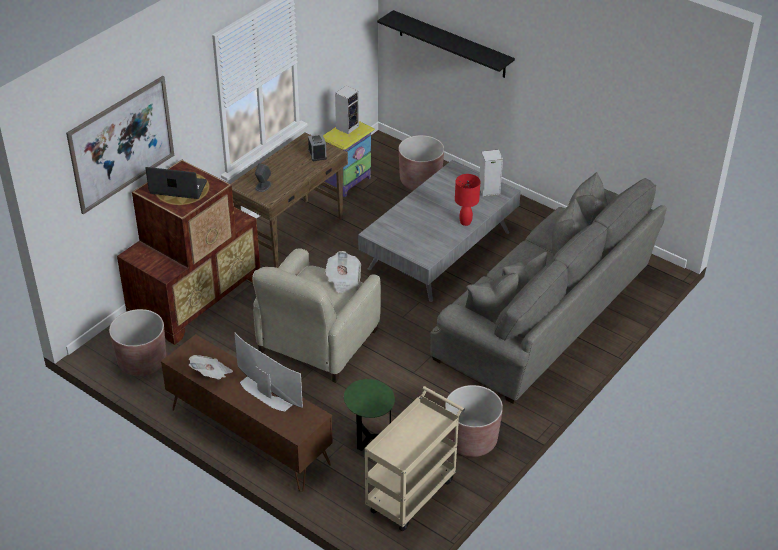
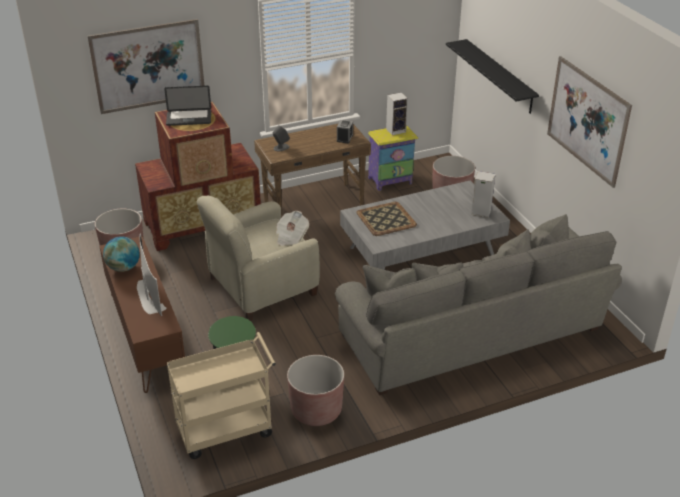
camera: 30 degrees right, 5 degrees down
(178, 188) = (189, 118): laptop -> laptop turned 135 degrees clockwise
(211, 375) = (124, 268): newspaper -> globe
(409, 228) = (385, 219): none -> tray
(465, 222) = (437, 229): red table lamp -> none
(586, 76) = (587, 120): none -> picture

